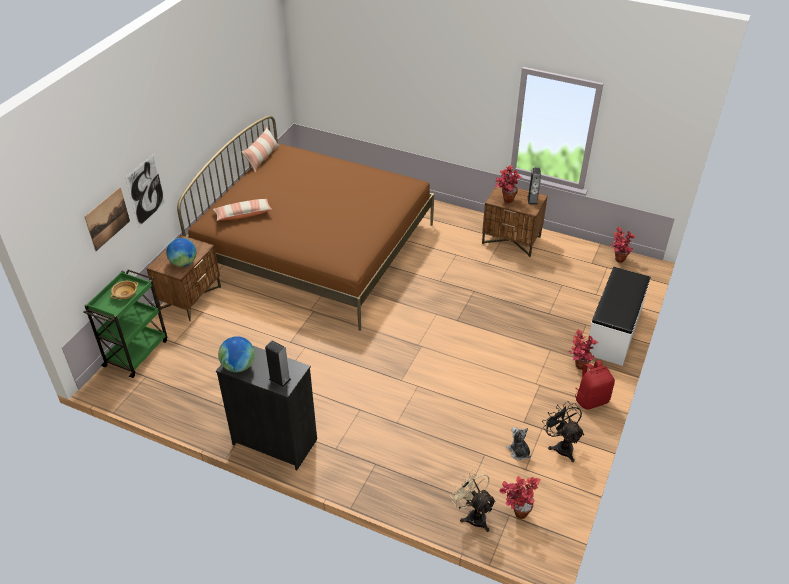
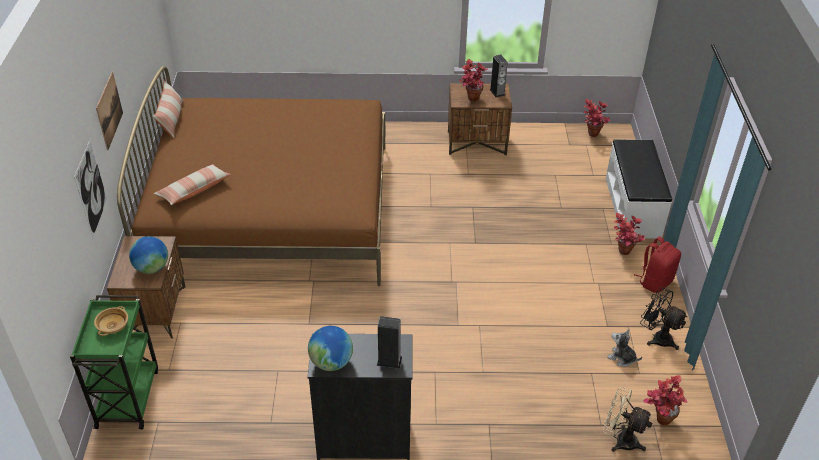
camera: 25 degrees left, 0 degrees up
(107, 218) = (69, 235): picture -> picture (109, 110)

